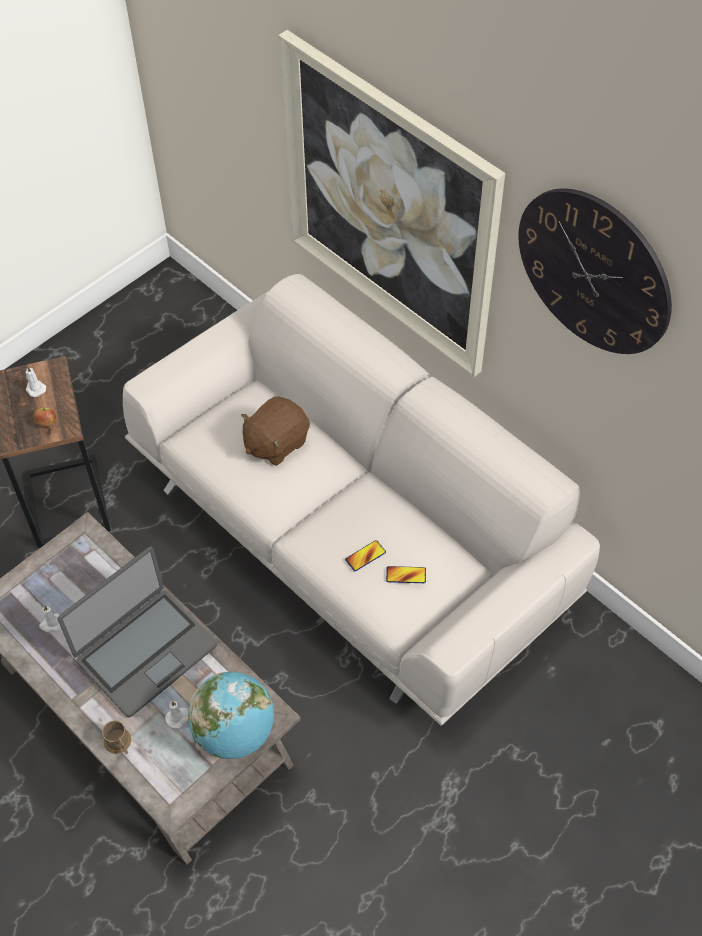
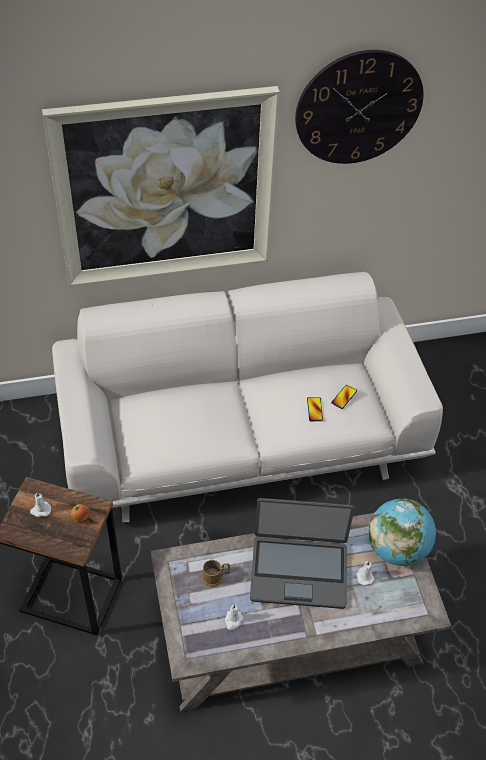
camera: 60 degrees left, 5 degrees down
(119, 744) = (363, 622): brown mug -> brown mug (215, 577)
(145, 652) = (298, 571): laptop -> laptop turned 105 degrees clockwise
(275, 442) = (185, 410): brown plush toy -> none

